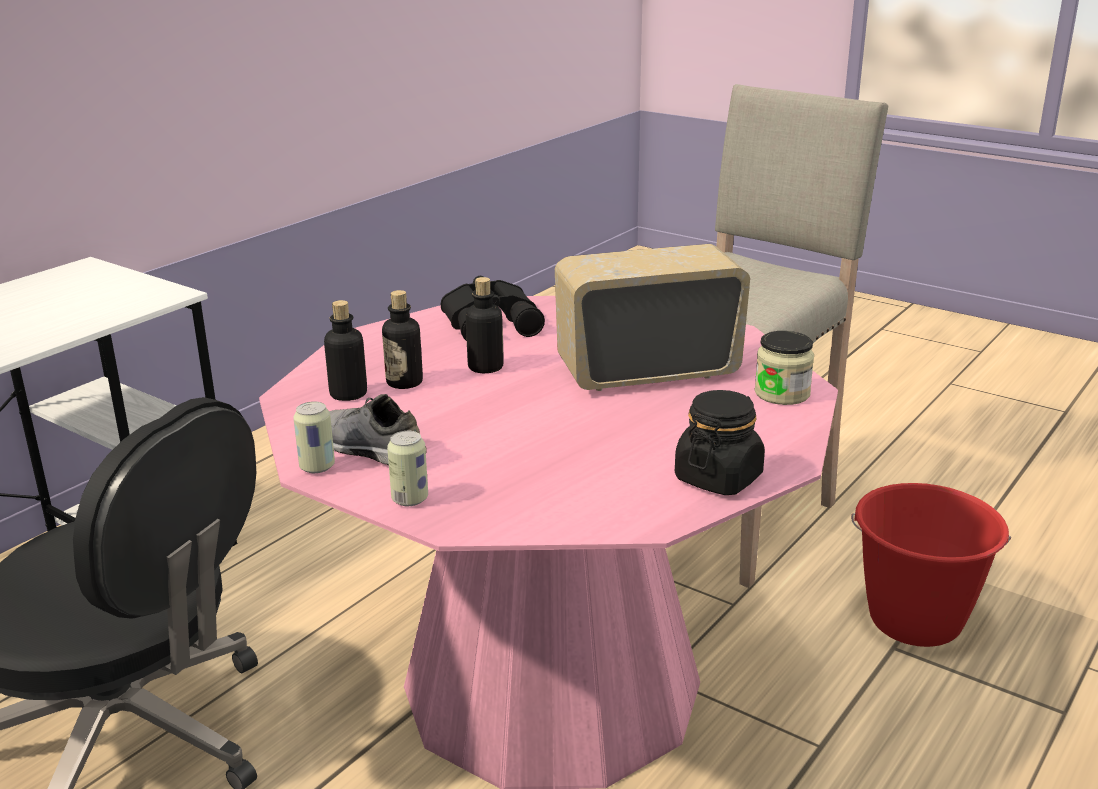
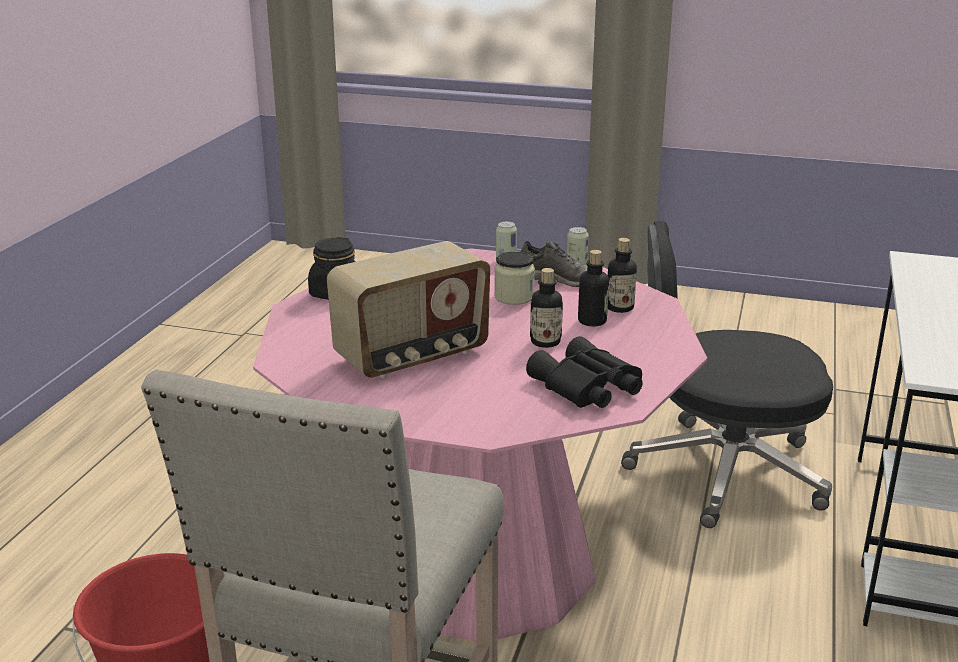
camera: 160 degrees right, 0 degrees up
(782, 393) = (299, 354): jar -> jar (514, 297)

